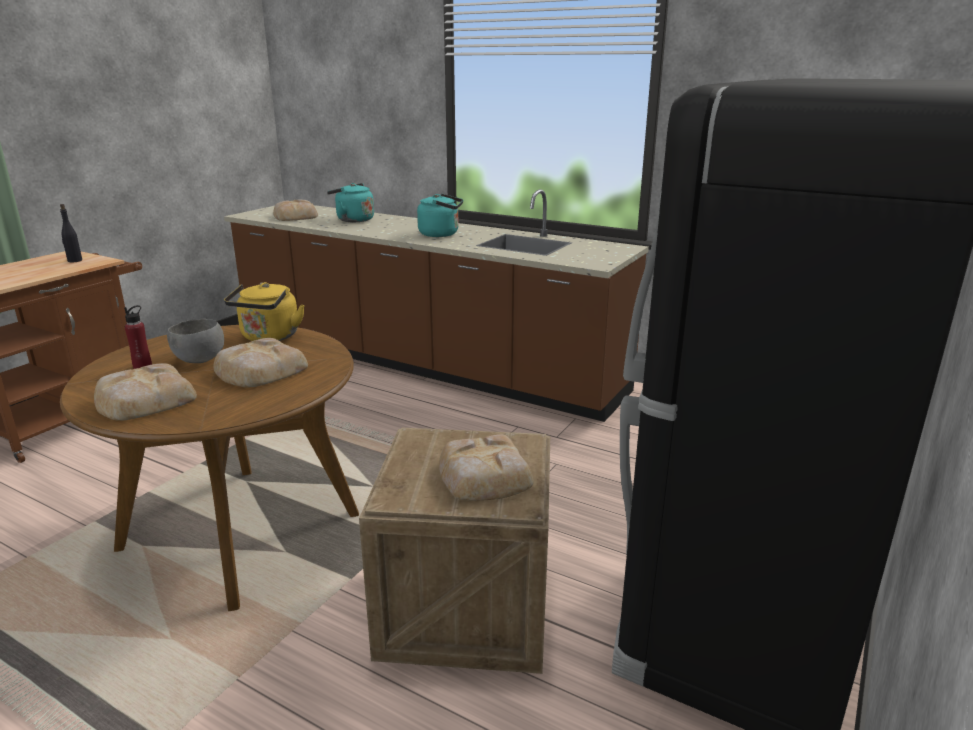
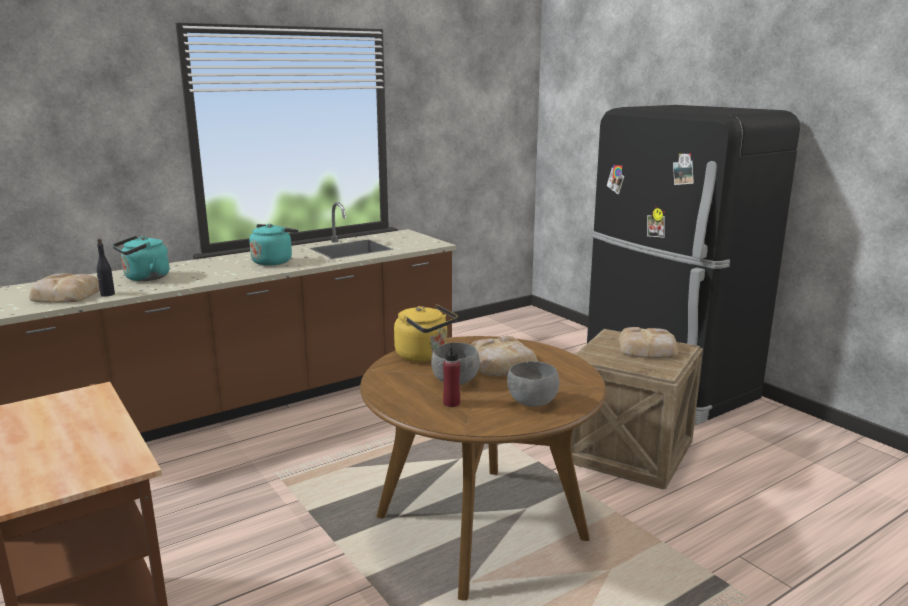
camera: 65 degrees left, 5 degrees down
(74, 260) = (56, 408): black bottle -> black bottle (107, 294)
(144, 400) = (532, 403): bread -> grey bowl

